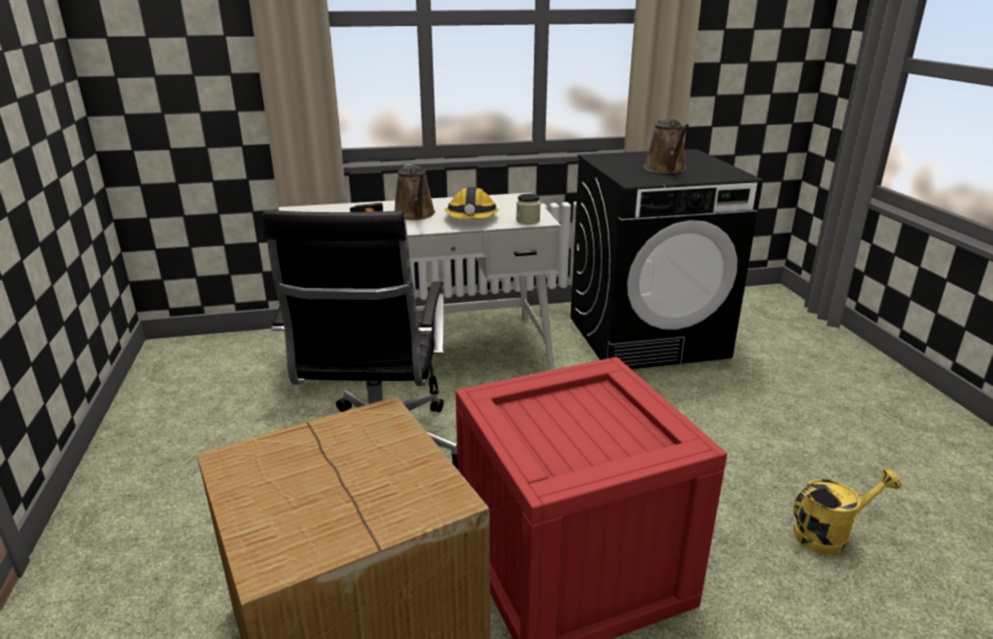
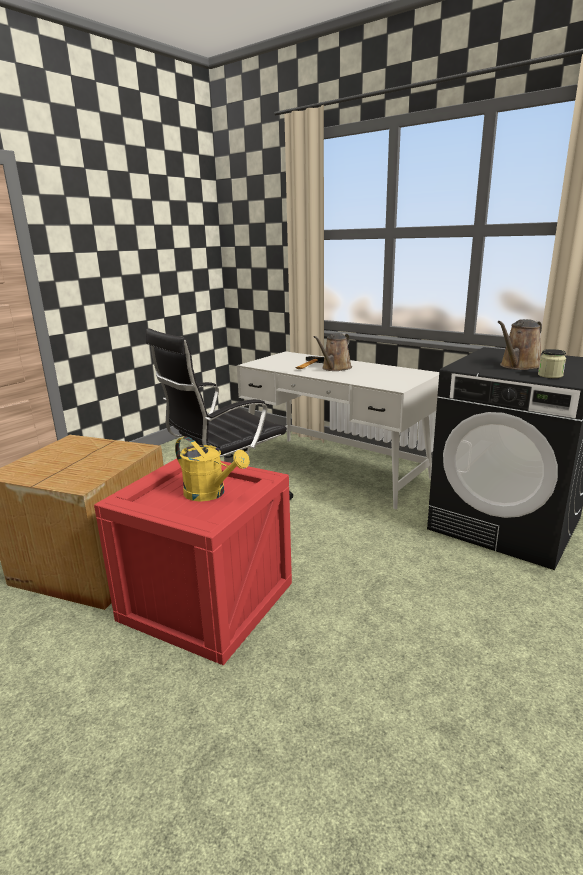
camera: 50 degrees right, 5 degrees down
(472, 219) = (359, 377): hard hat -> none
(528, 220) = (389, 385): jar -> jar (550, 375)
(829, 534) = (380, 706): yellow watering can -> yellow watering can (210, 494)

